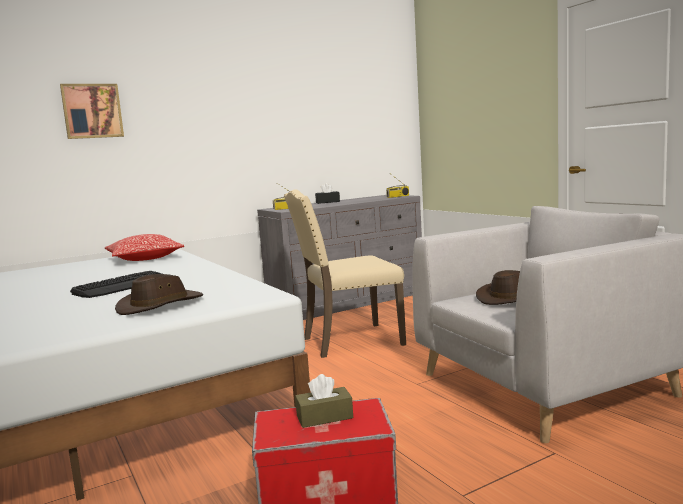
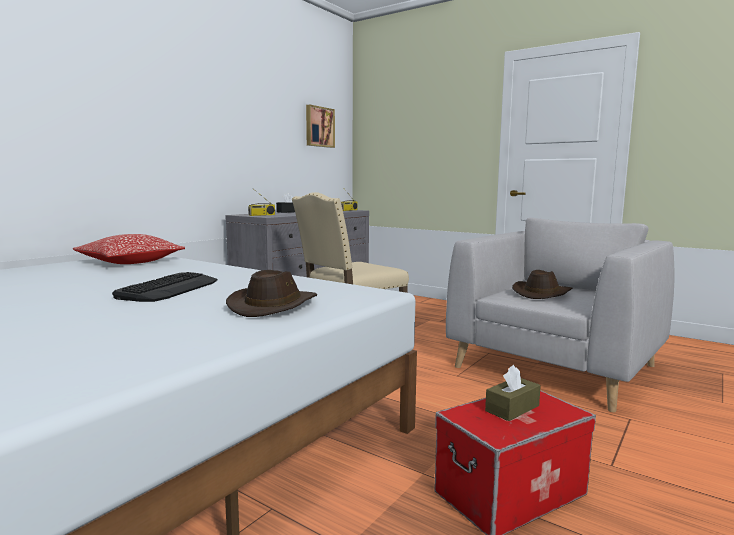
camera: 25 degrees left, 0 degrees up
(92, 111) = (54, 83): picture -> picture (319, 127)

